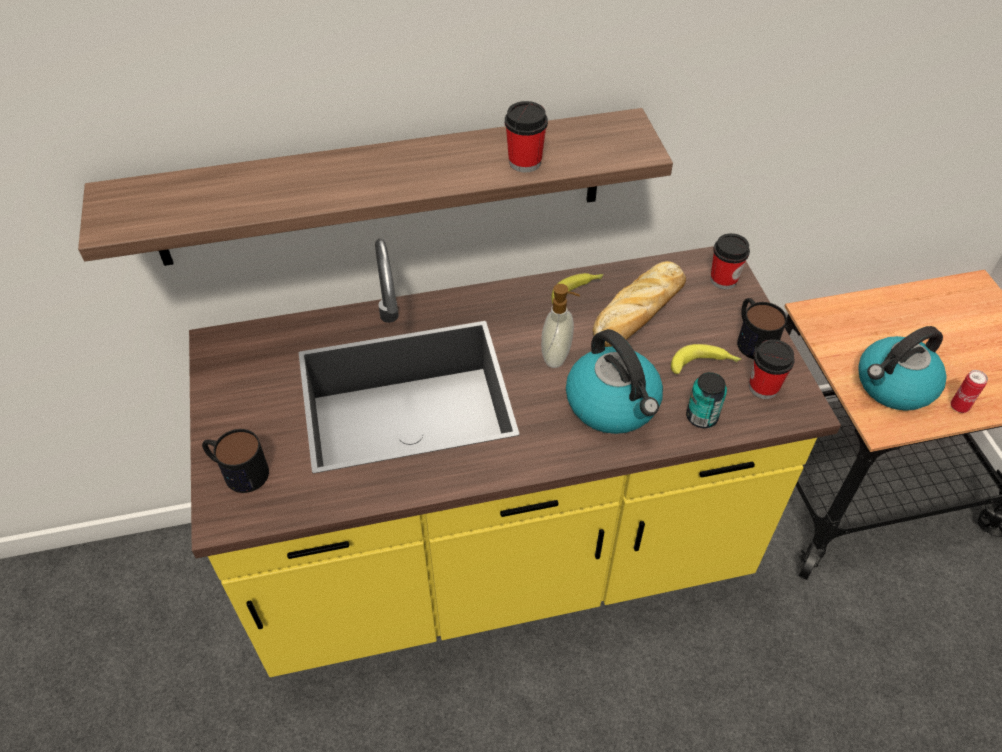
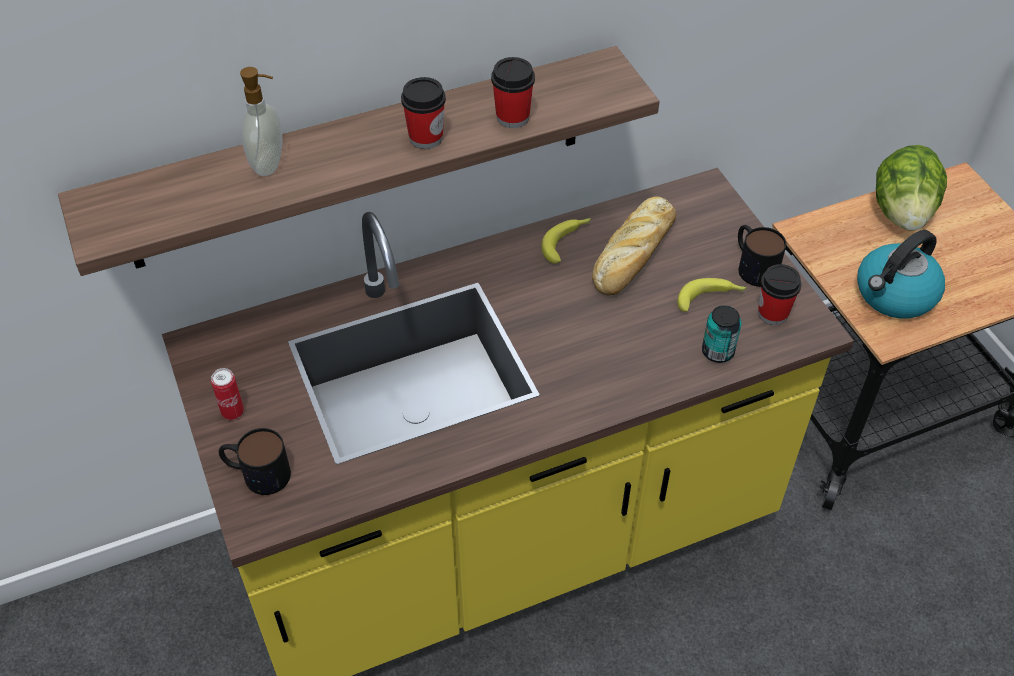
camera: 10 degrees left, 0 degrees up
(557, 356) = (560, 310): soap dispenser -> soap dispenser (269, 163)
(613, 404) = (628, 351): kettle -> none
(723, 280) = (713, 208): cup -> cup (426, 138)
(914, 309) = (902, 212): none -> lettuce
(959, 406) = (961, 307): can -> can (232, 412)

